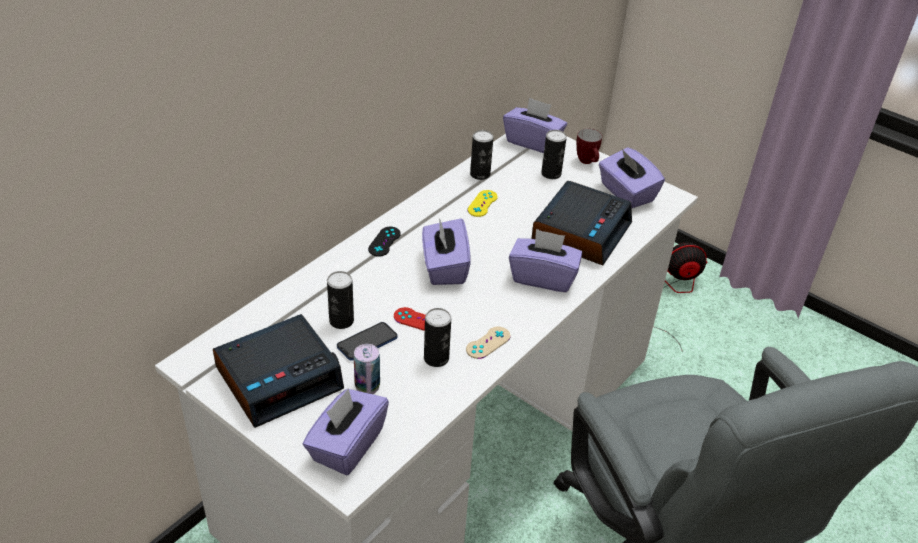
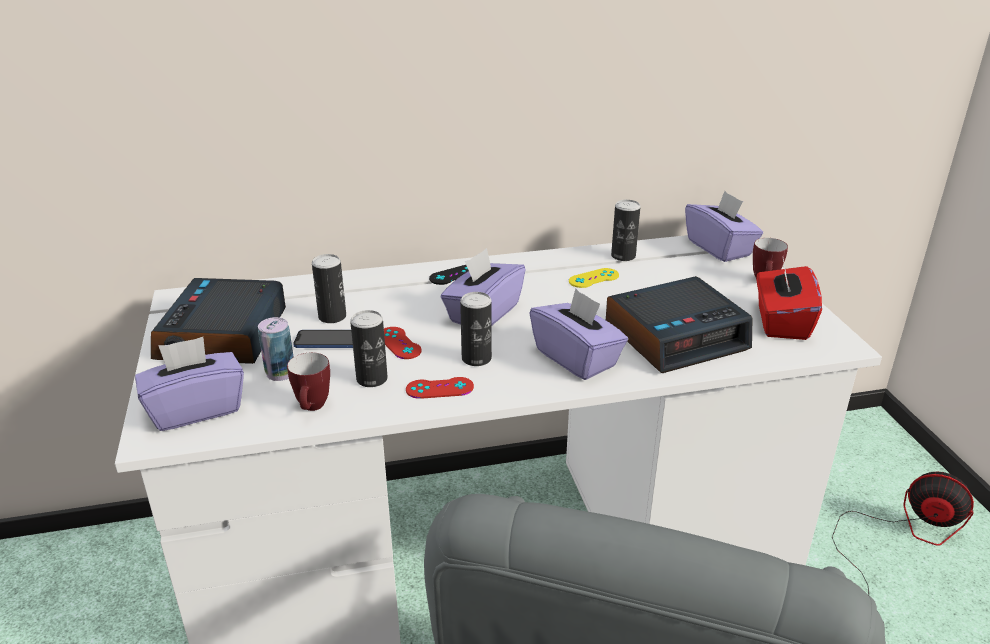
camera: 40 degrees right, 10 degrees down
(280, 377) = (223, 336): alarm clock -> alarm clock turned 90 degrees clockwise
(427, 401) = (313, 408): none -> mug
(488, 343) = (439, 388): beige game controller -> red game controller
(551, 174) = (705, 278): can -> can (476, 358)
(626, 193) = (781, 322): purple tissue box -> red tissue box

